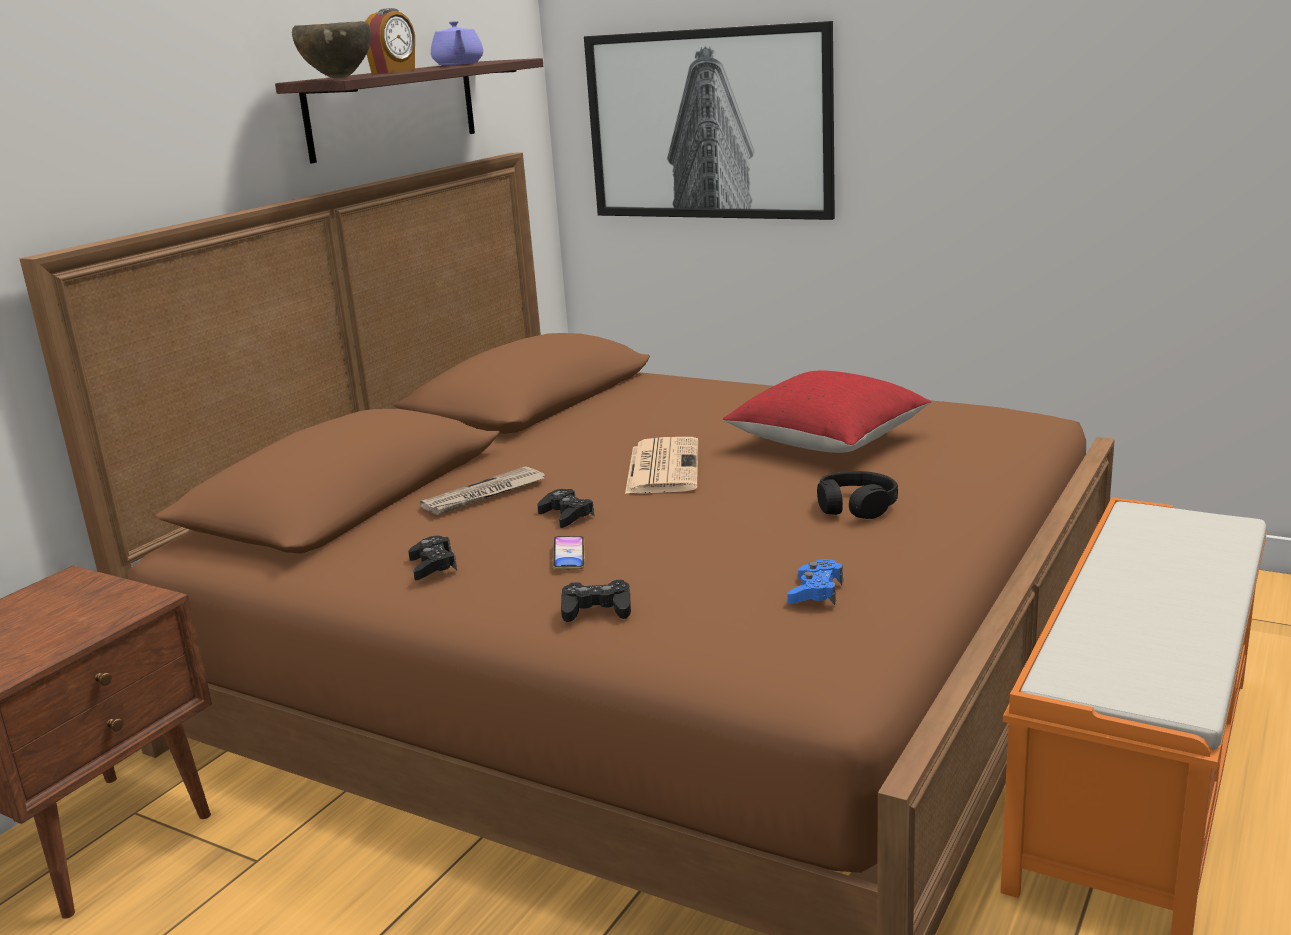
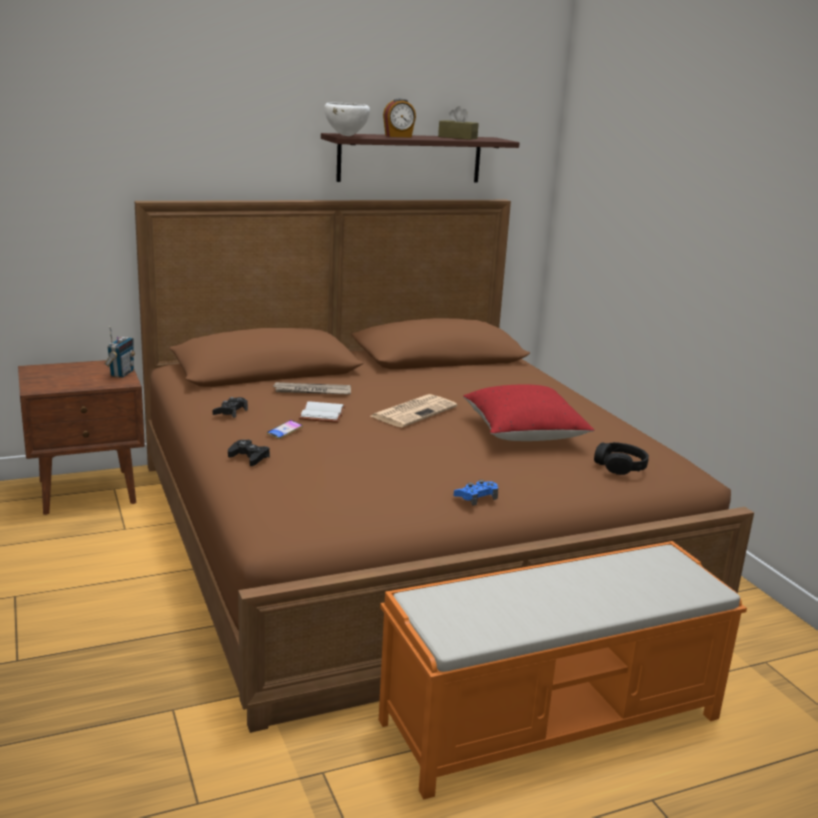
camera: 35 degrees right, 0 degrees up
(110, 591) = (121, 373): none -> radio
(338, 78) = (346, 136): brown bowl -> white bowl
(458, 64) = (457, 137): purple teapot -> brown tissue box
(566, 515) = (323, 414): black game controller -> white book
(709, 124) = (625, 207): picture -> none
(816, 592) = (347, 494): blue game controller -> blue game controller (476, 497)
(856, 506) = (458, 468): black headphones -> black headphones (620, 466)

